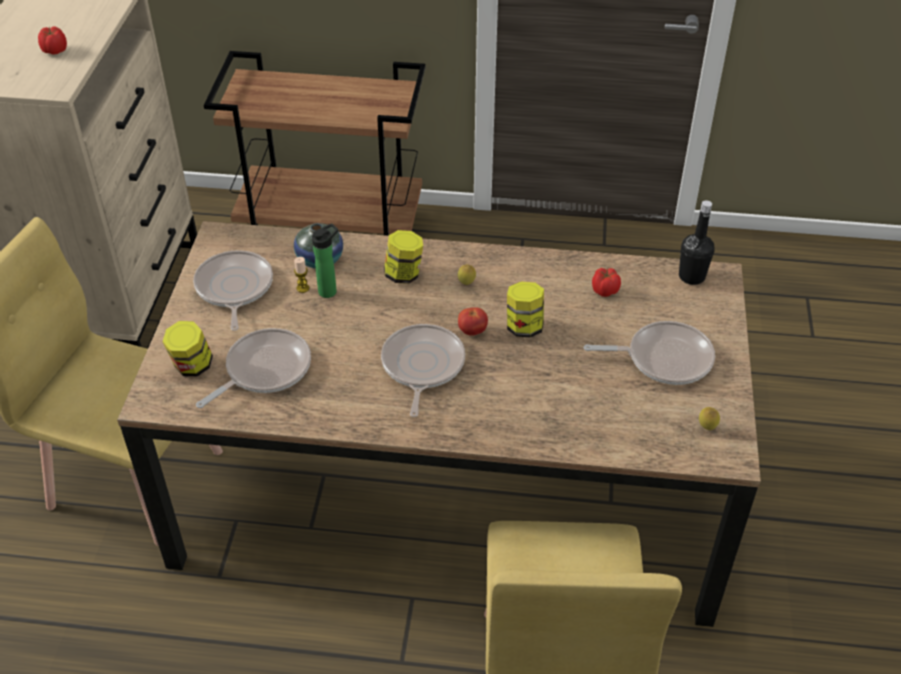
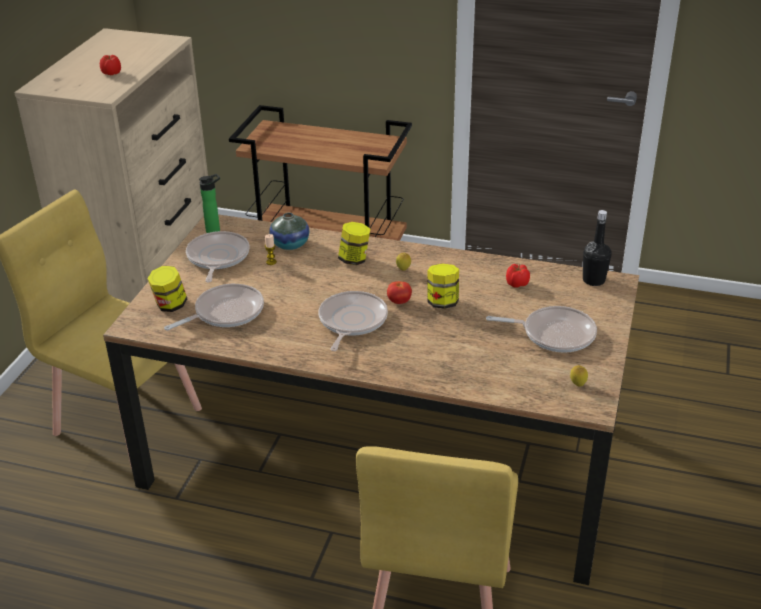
camera: 10 degrees right, 10 degrees down
(330, 290) = (292, 265): bottle -> bottle (215, 230)

